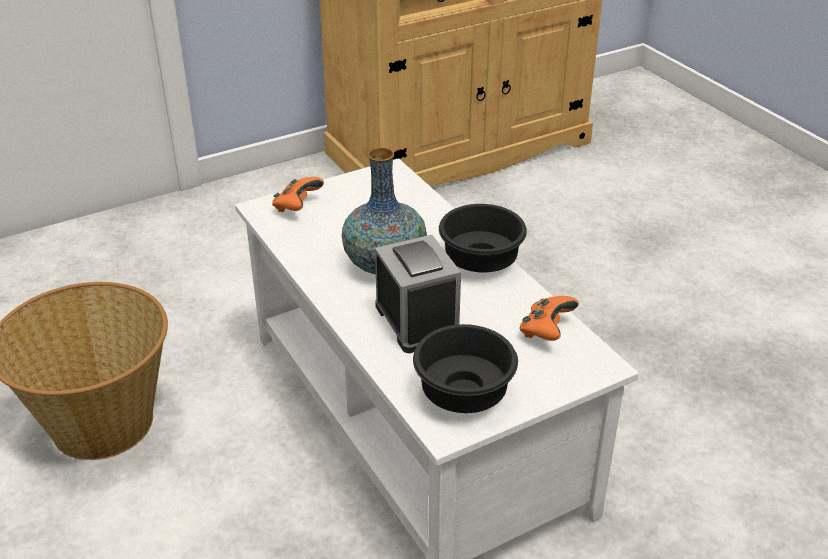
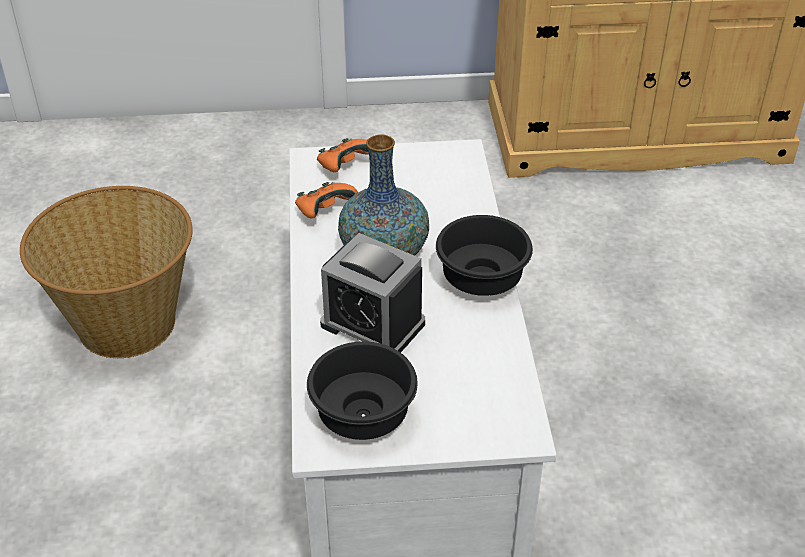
camera: 25 degrees right, 5 degrees up
(417, 321) = (373, 324): alarm clock -> alarm clock turned 120 degrees clockwise
(546, 331) = (493, 376): orange game controller -> orange game controller (324, 211)

